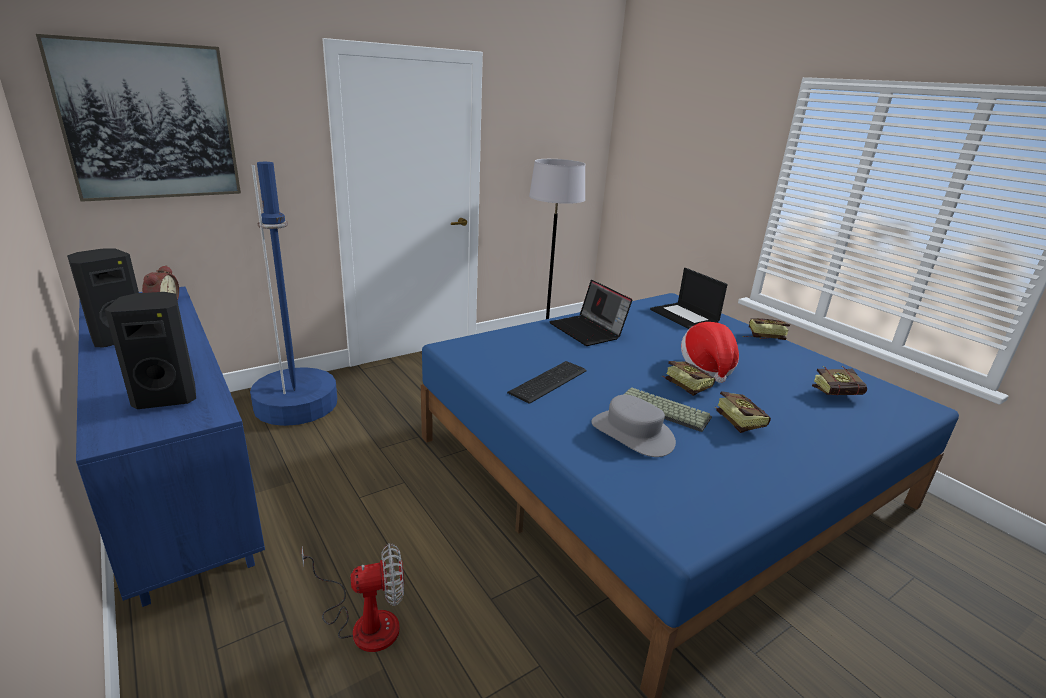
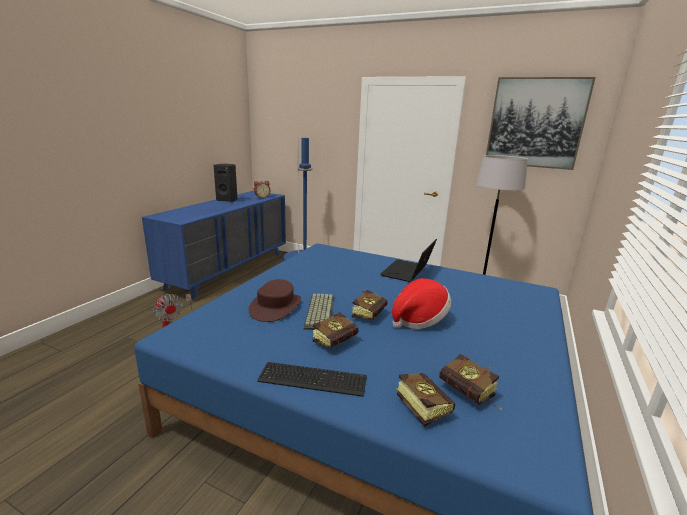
camera: 60 degrees right, 5 degrees down
(150, 122) = (286, 120): picture -> picture (535, 123)
(167, 397) = (190, 214): black speaker -> none
(546, 381) = (313, 274): keyboard -> keyboard (312, 377)
(632, 433) = (276, 306): grey hat -> brown hat
(685, 316) = (510, 299): laptop -> none
(761, 336) = (542, 339): book -> book (419, 405)

